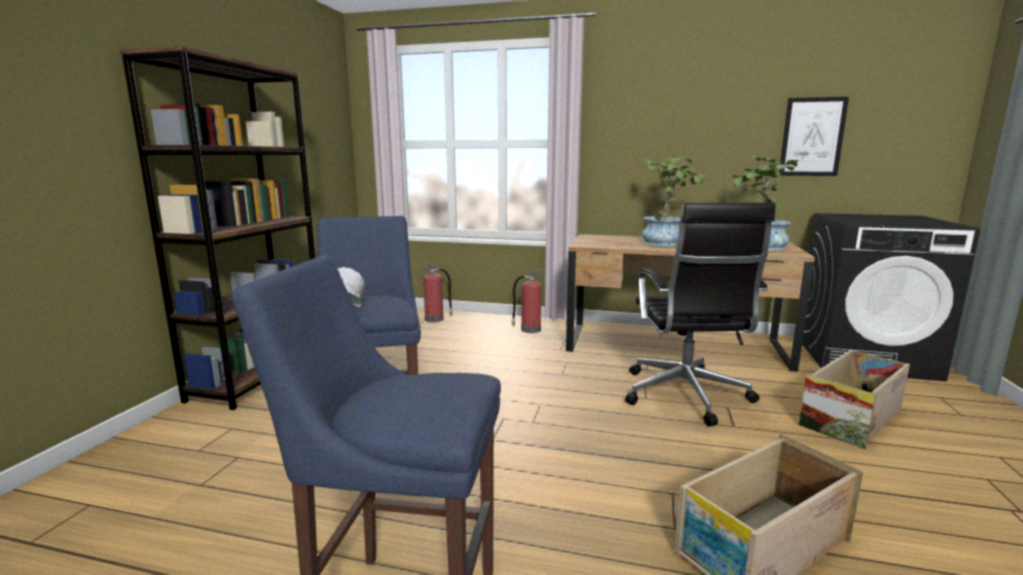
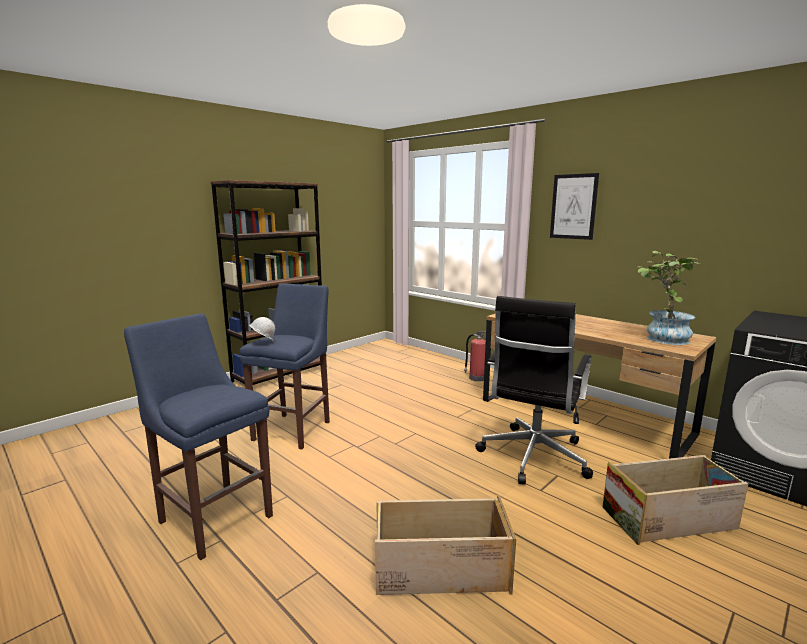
camera: 30 degrees right, 0 degrees up
(435, 319) = (418, 357): fire extinguisher -> none
(667, 242) = (579, 322): potted plant -> none
(812, 137) = (756, 231): picture -> picture (573, 206)

